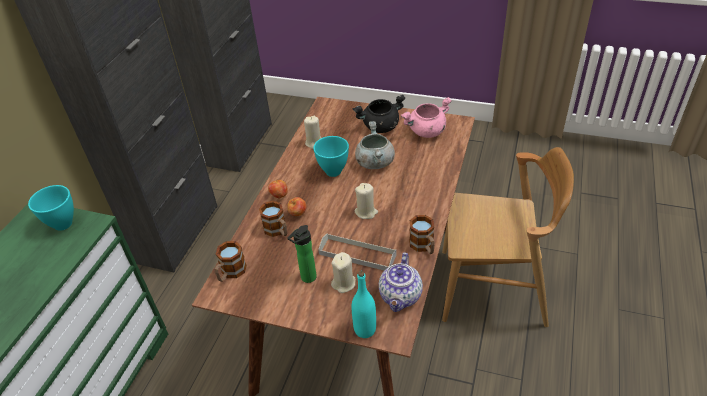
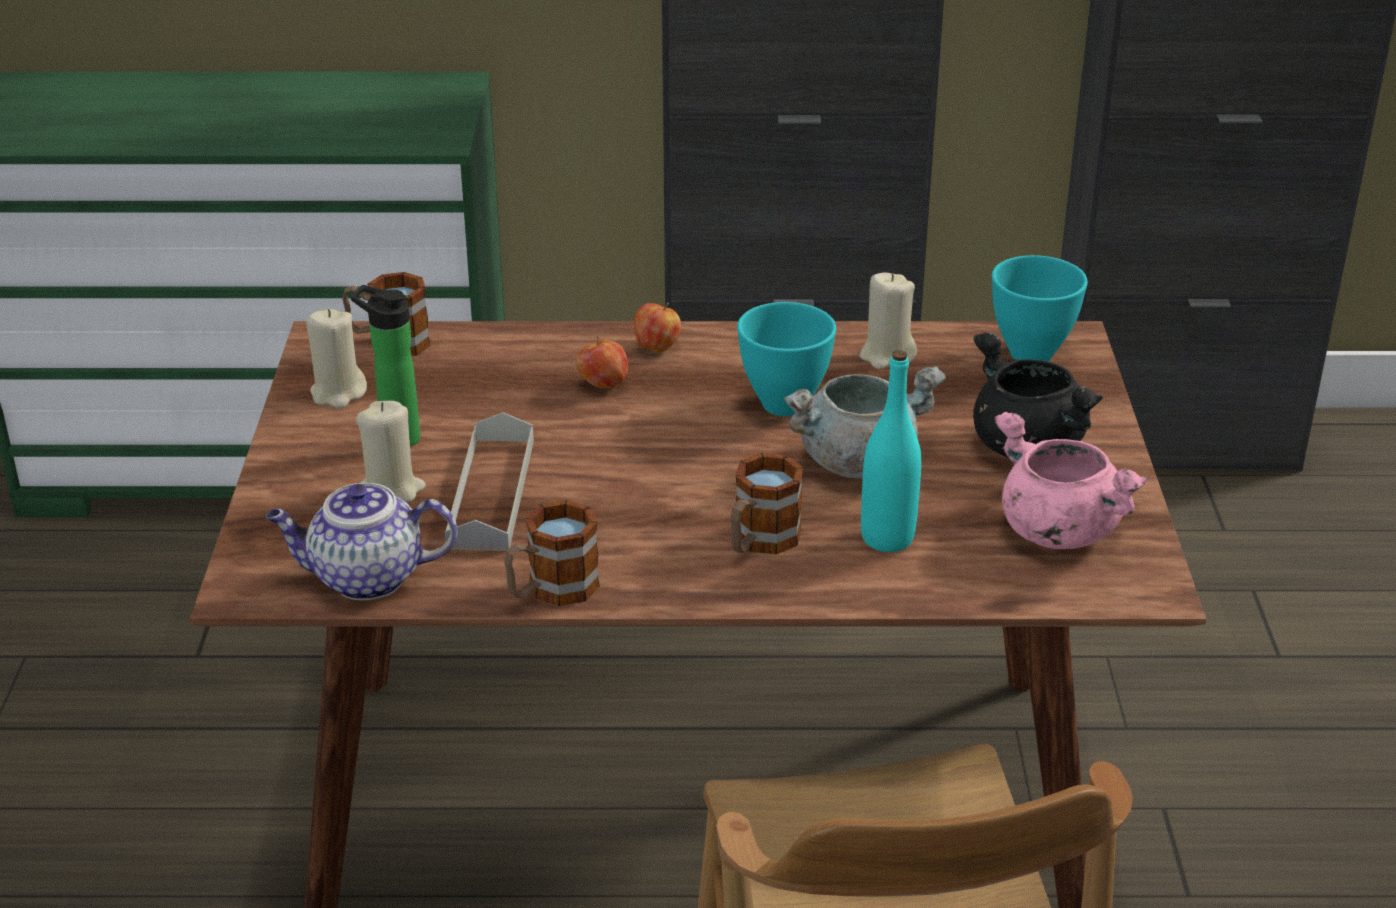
camera: 70 degrees right, 10 degrees down
(64, 224) = (430, 116): turquoise bowl -> turquoise bowl (1033, 355)
(277, 231) = (535, 370): mug -> mug (760, 542)
(365, 329) = (257, 542): turquoise bottle -> turquoise bottle (887, 538)
(366, 212) = (648, 480): beige candle -> beige candle (338, 393)

